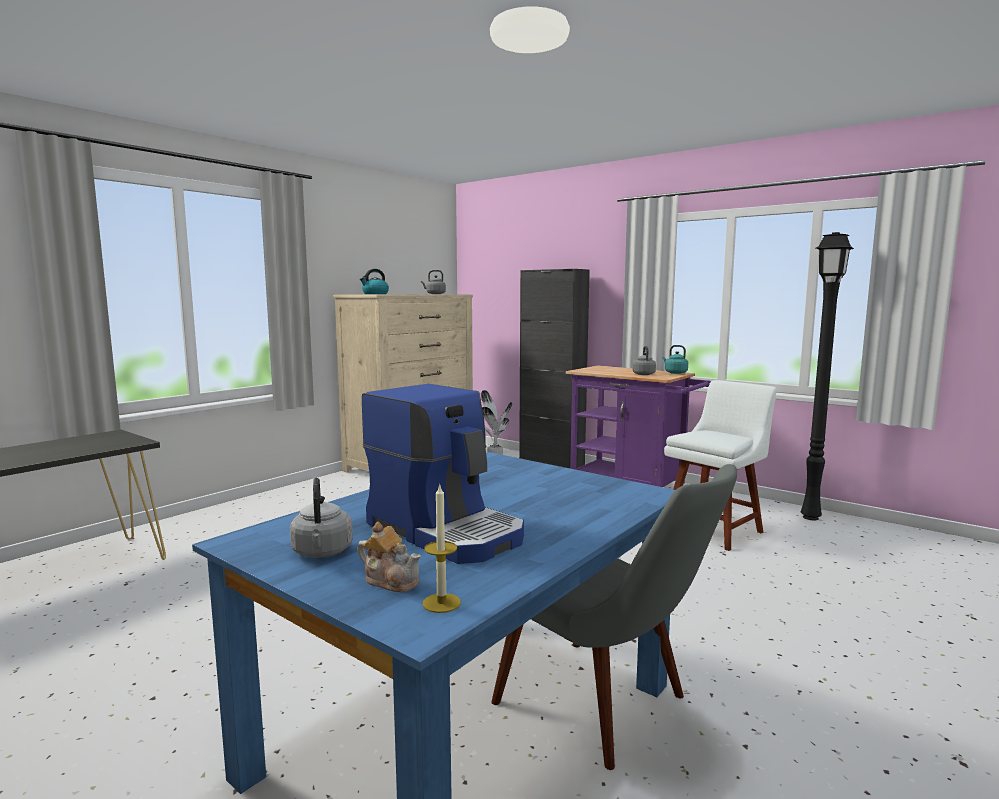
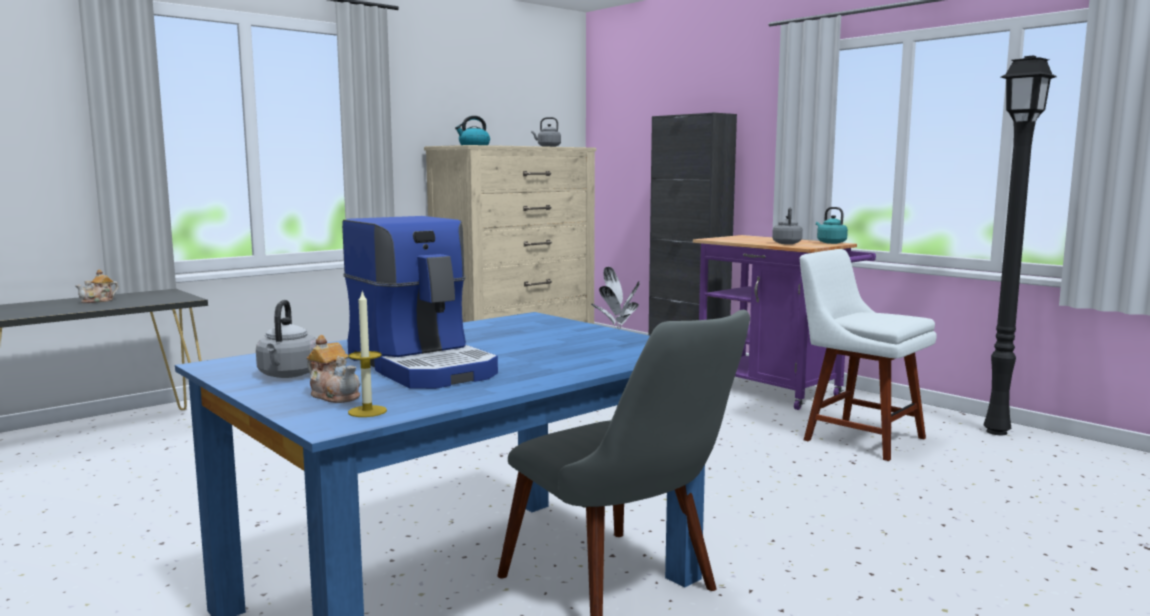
camera: 10 degrees right, 0 degrees up
(50, 448) = (98, 301): none -> teapot
(715, 529) = (858, 437): white chair -> white chair turned 105 degrees counterclockwise

